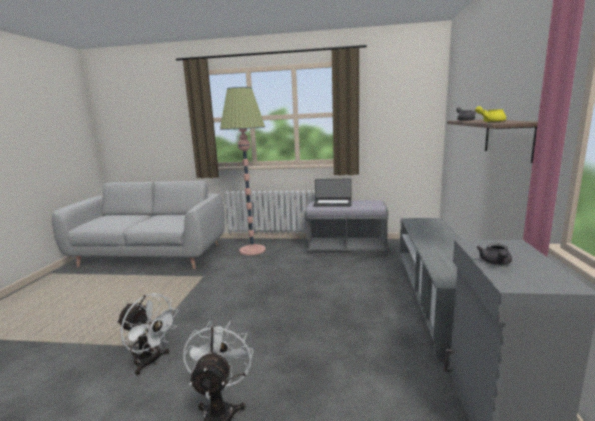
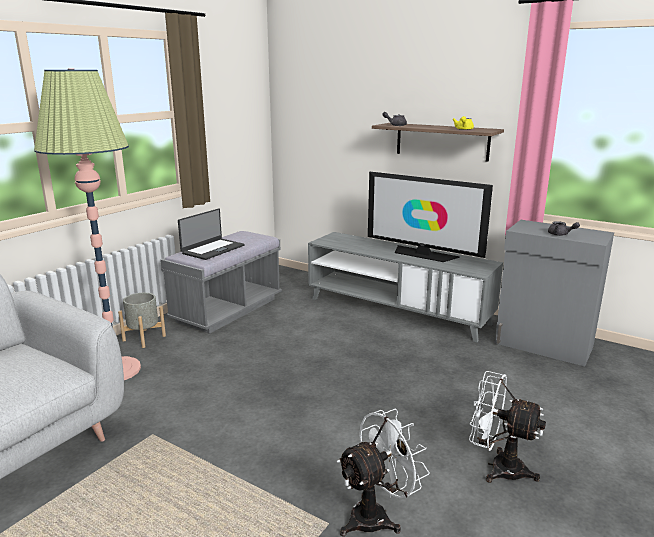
camera: 65 degrees left, 5 degrees up
(288, 244) = (144, 338): none -> grey planter
(451, 252) = (423, 254): none -> television

